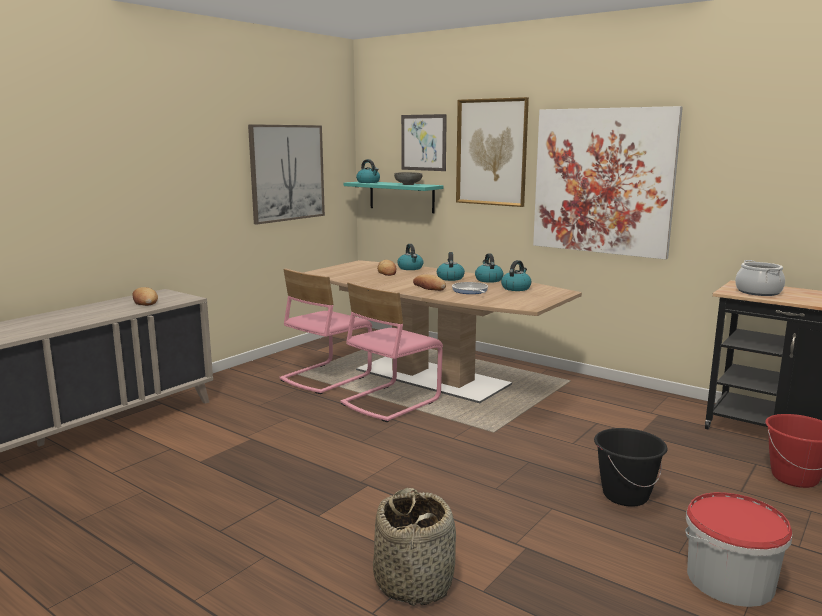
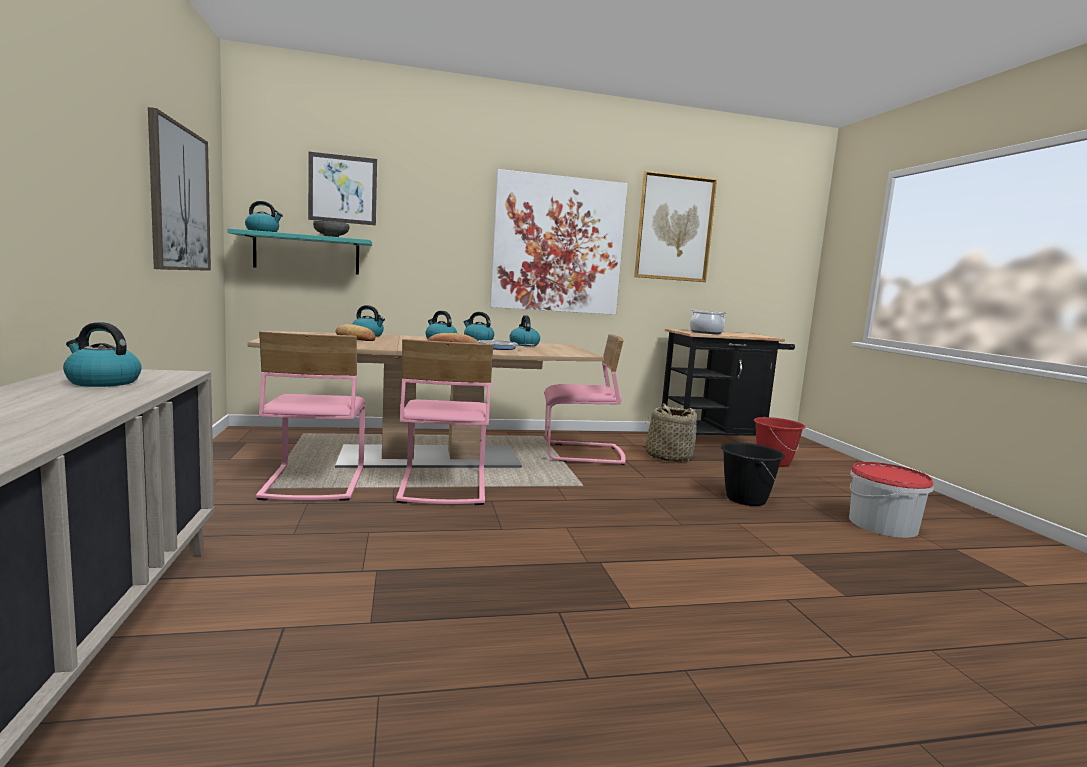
camera: 50 degrees left, 5 degrees down
(144, 301) = (102, 382): bread -> kettle
(414, 582) = (810, 615): basket -> basket (668, 457)
(491, 152) = (437, 208): picture -> picture (674, 228)
(567, 406) = (582, 454): none -> pink chair

